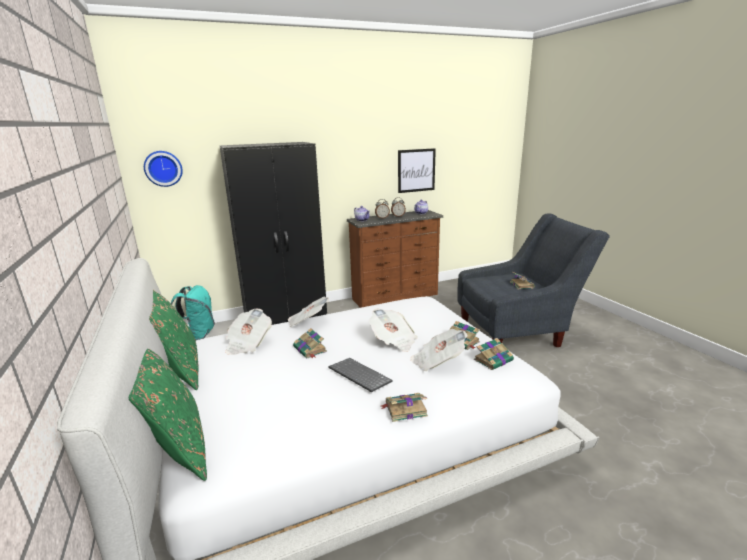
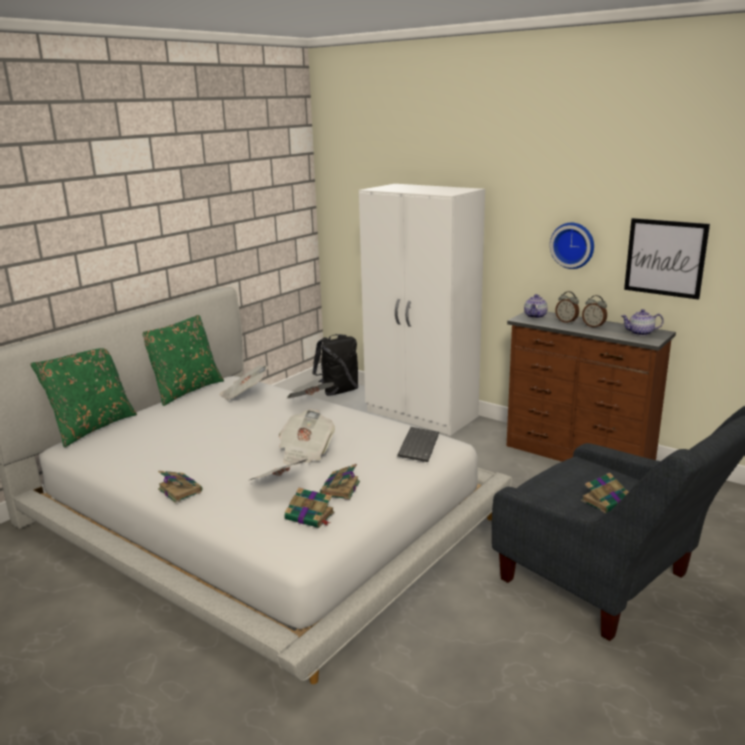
camera: 60 degrees right, 0 degrees up
(163, 168) = (346, 202): wall clock -> wall clock (573, 245)
(197, 335) = (338, 391): turquoise backpack -> black backpack
(286, 319) = (422, 415): black wardrobe -> white wardrobe
(310, 350) = (253, 421): book -> none
(358, 376) = (221, 454): keyboard -> keyboard (417, 445)

